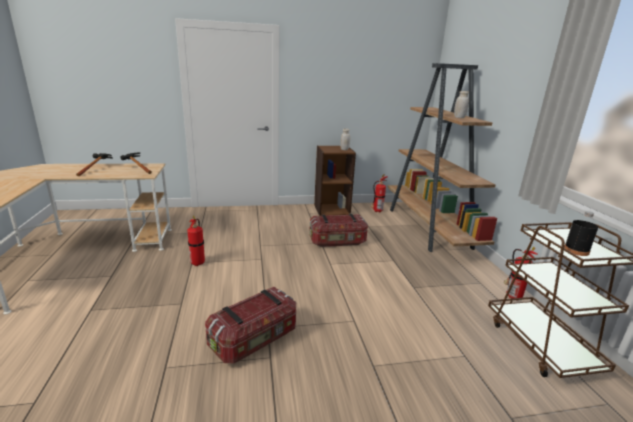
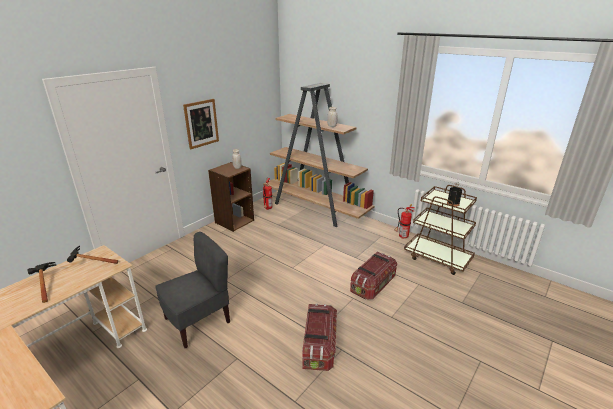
camera: 40 degrees left, 5 degrees up
(198, 263) = (198, 321): fire extinguisher -> grey chair
(320, 94) = (201, 123): none -> picture
(337, 241) = (274, 247): storage box -> storage box (373, 285)

